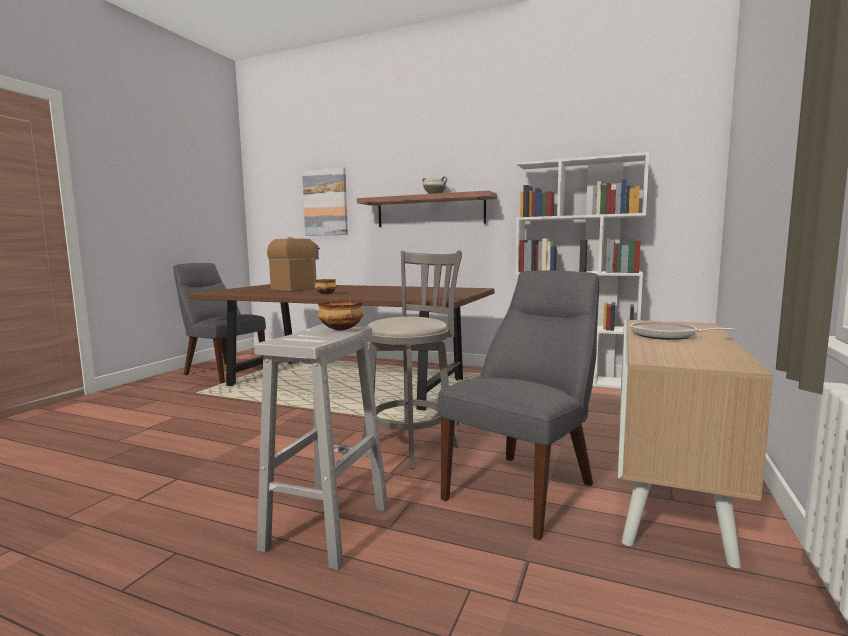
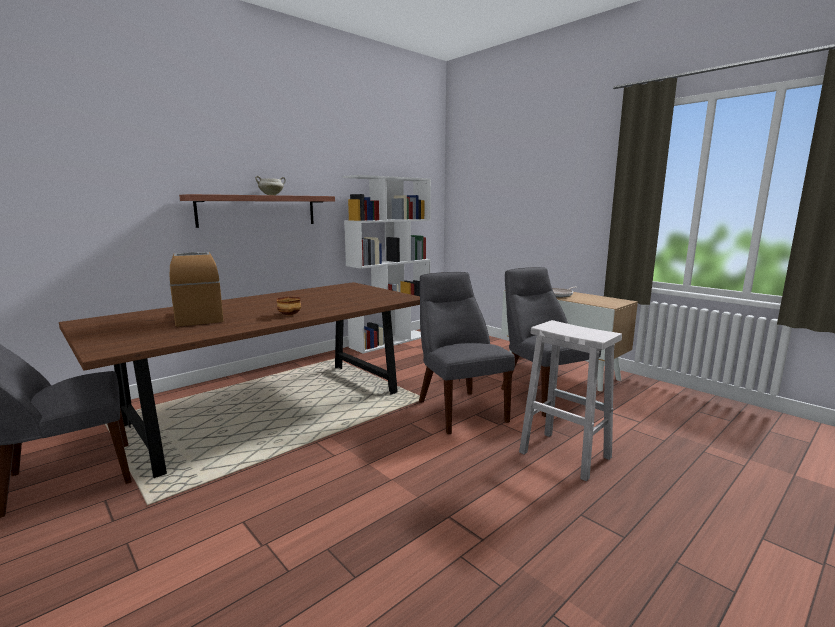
camera: 65 degrees left, 5 degrees up
(325, 202) = (101, 193): picture -> none
(340, 329) = (561, 325): bowl -> none
(413, 445) = (459, 409): grey stool -> grey chair

